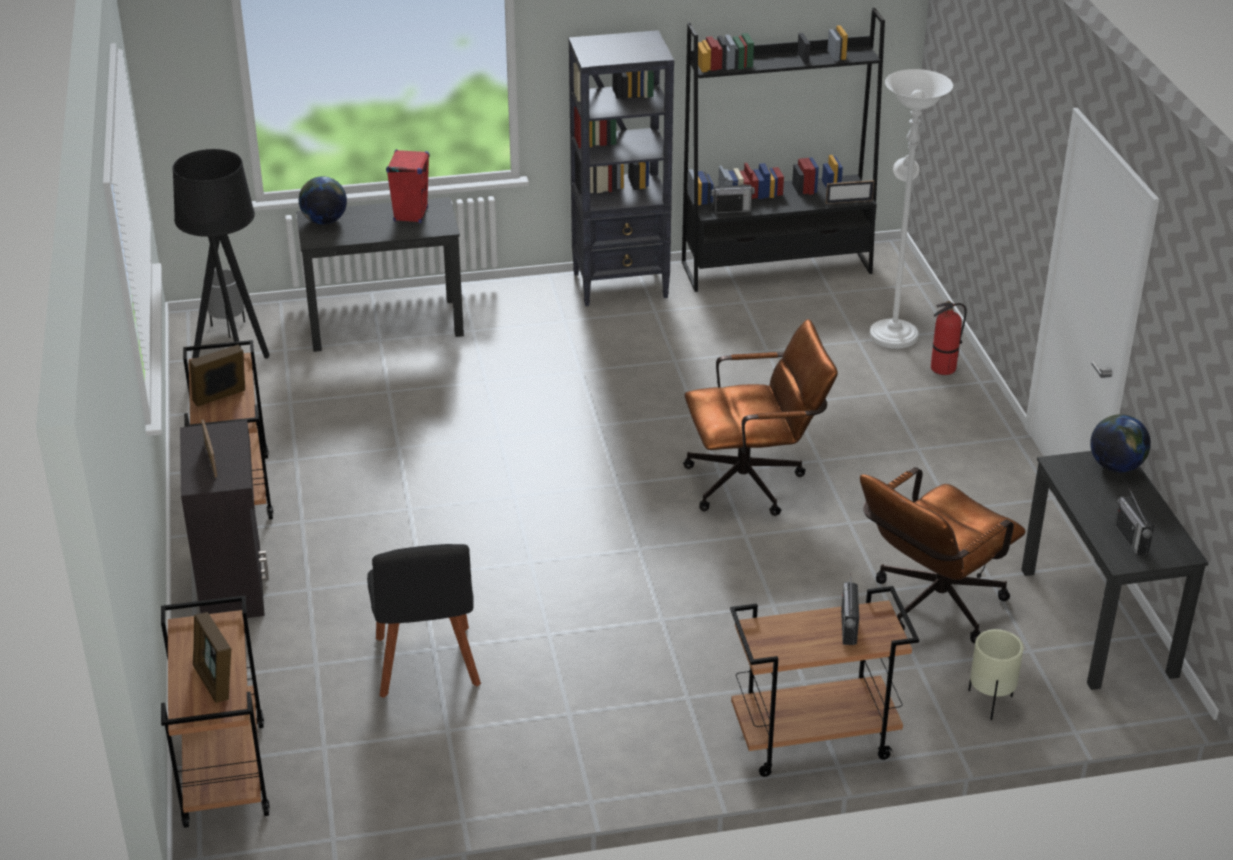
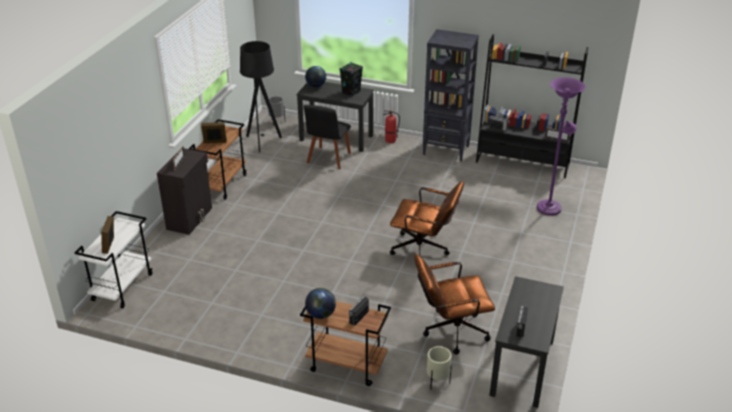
camera: 30 degrees right, 0 degrees up
(223, 773) = (122, 287): brown cart -> white cart
(411, 215) = (351, 92): red speaker -> black speaker
(427, 666) = (227, 275): black chair -> black chair (328, 159)
(893, 332) = (550, 206): white floor lamp -> purple floor lamp
(943, 369) = (558, 230): fire extinguisher -> fire extinguisher (390, 140)
(1116, 466) = (548, 293): globe -> globe (321, 314)

